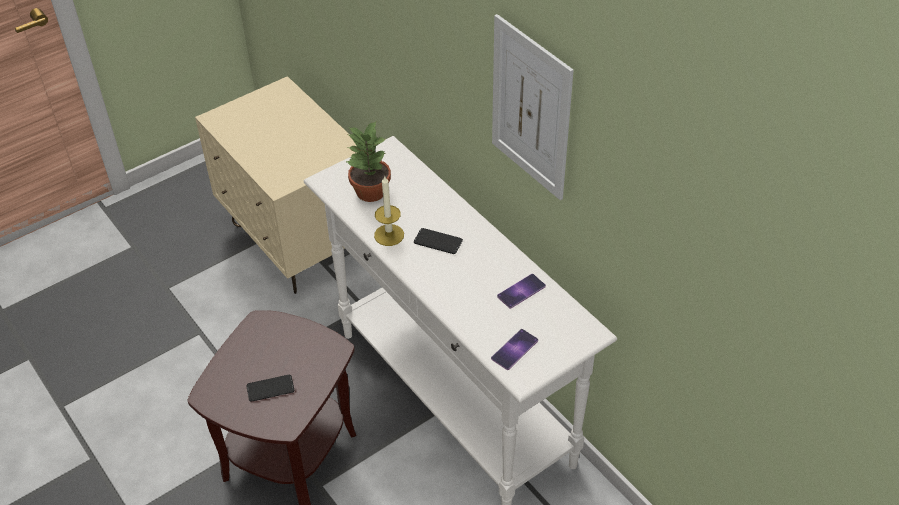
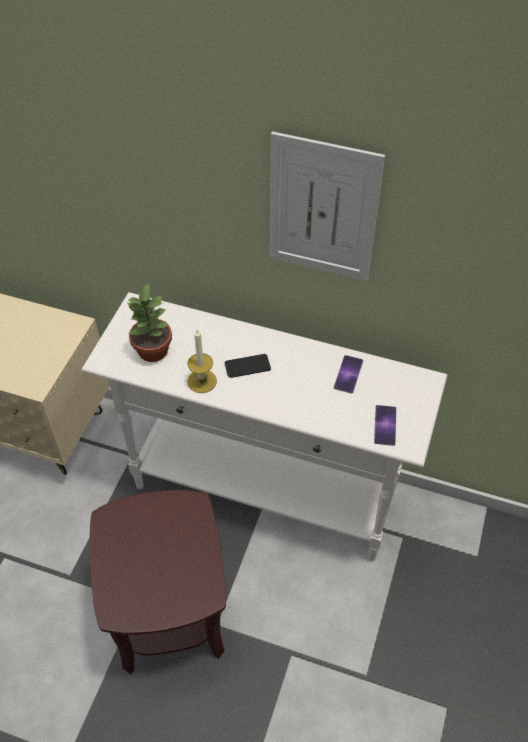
camera: 35 degrees left, 5 degrees up
(270, 388) = (167, 572): phone -> none

